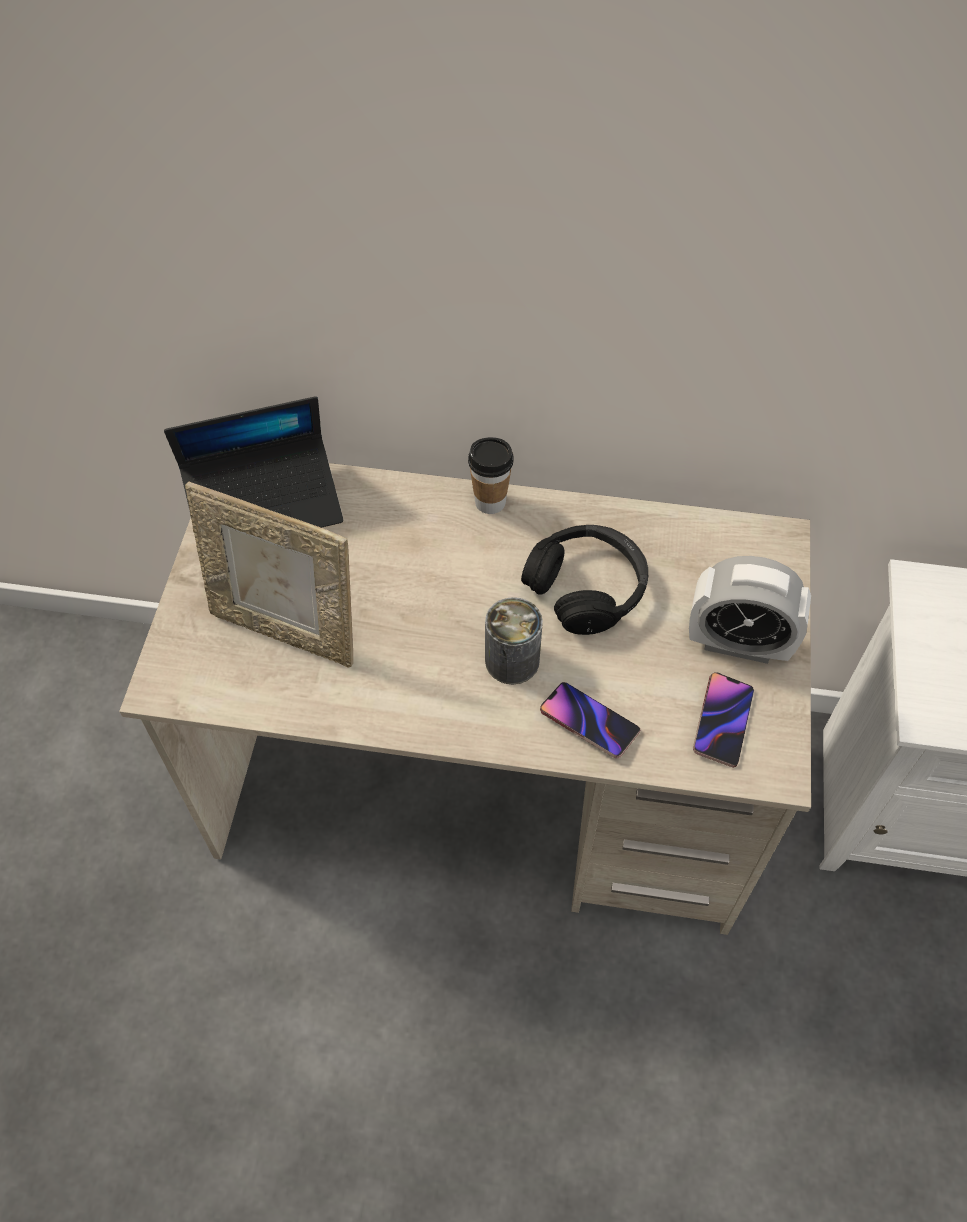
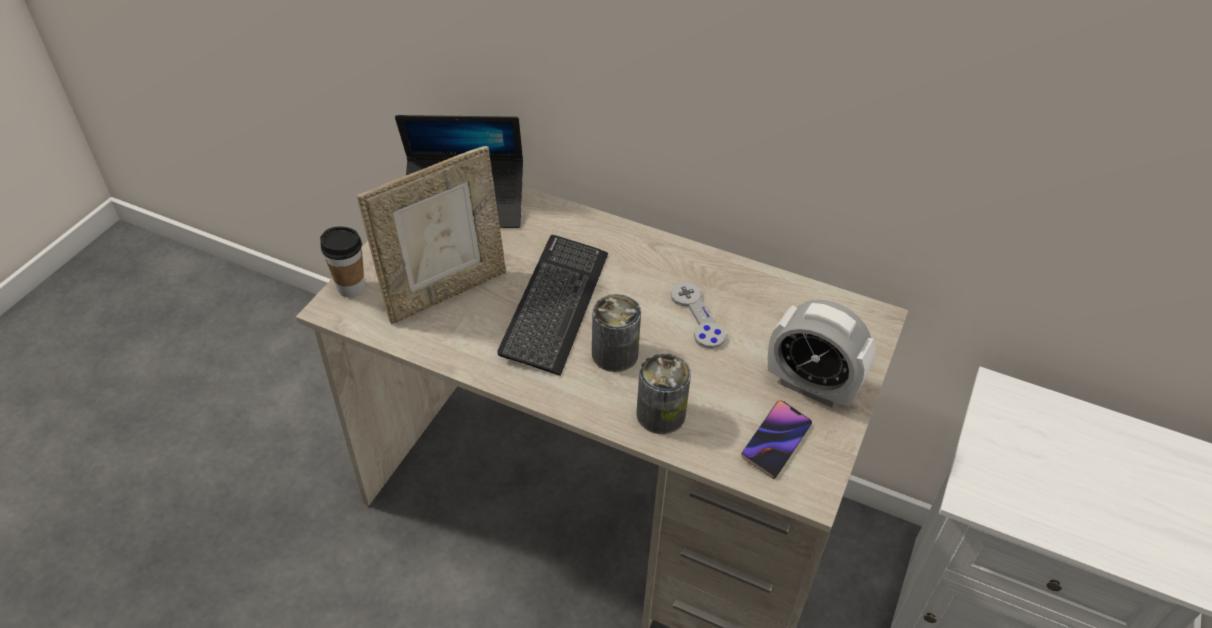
camera: 15 degrees right, 10 degrees down
(287, 630) = (445, 291): picture frame -> picture frame turned 75 degrees counterclockwise
(422, 615) = (555, 305): none -> keyboard
(490, 502) = (641, 239): cup -> cup (351, 287)
(587, 588) = (697, 316): black headphones -> grey game controller
(589, 722) = (660, 414): phone -> can

